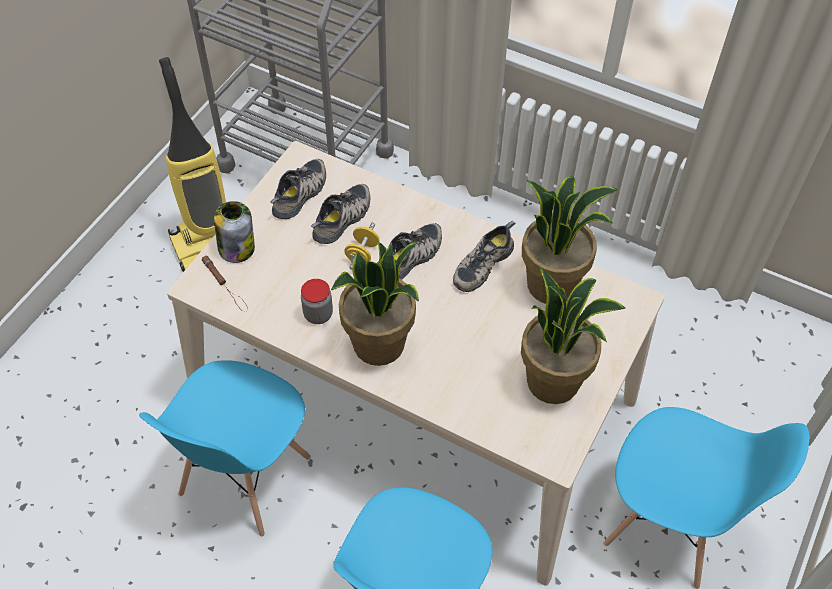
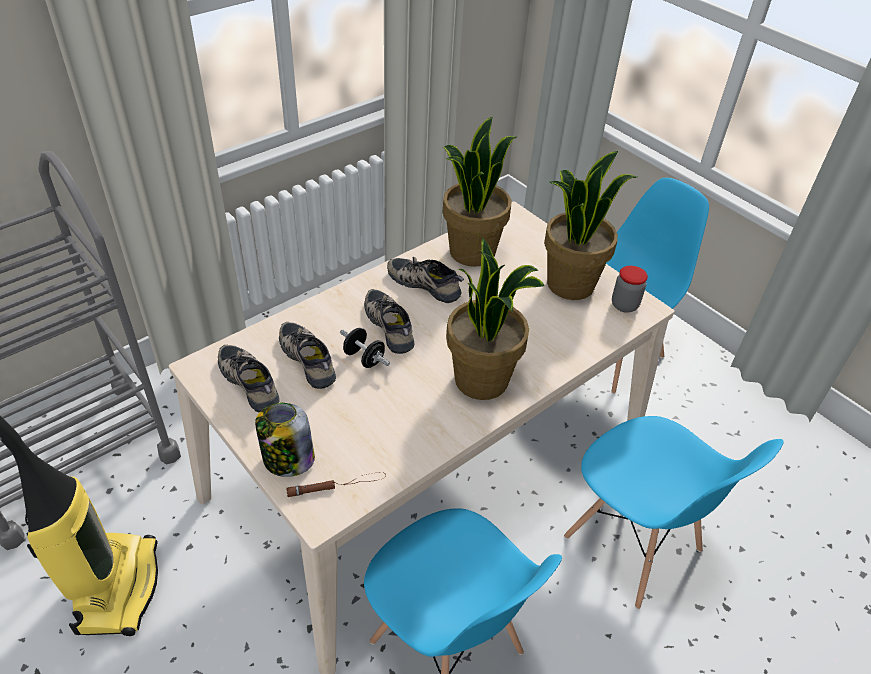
camera: 70 degrees left, 10 degrees down
(318, 314) = (421, 415): jar -> jar (624, 305)
(362, 254) = (364, 358): yellow dumbbell -> black dumbbell
(482, 263) = (425, 283): shoe -> shoe turned 150 degrees clockwise

